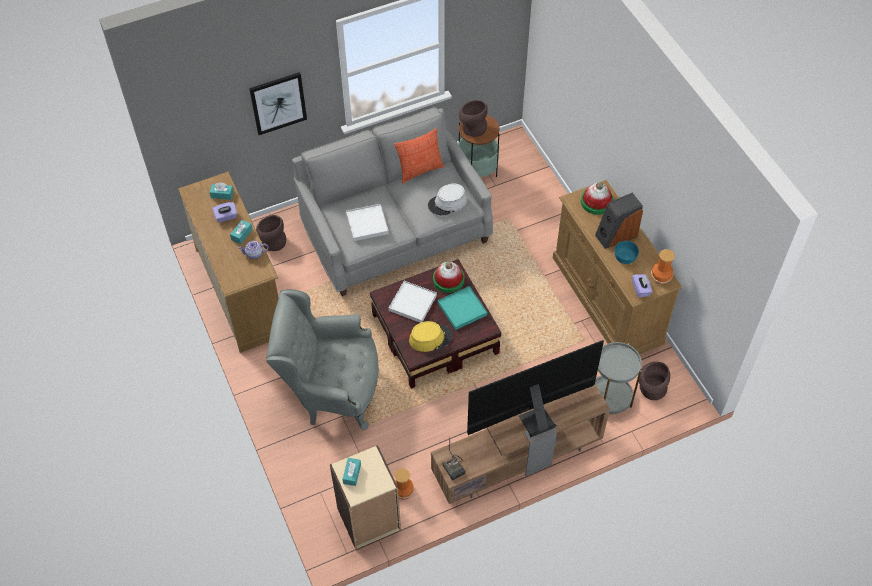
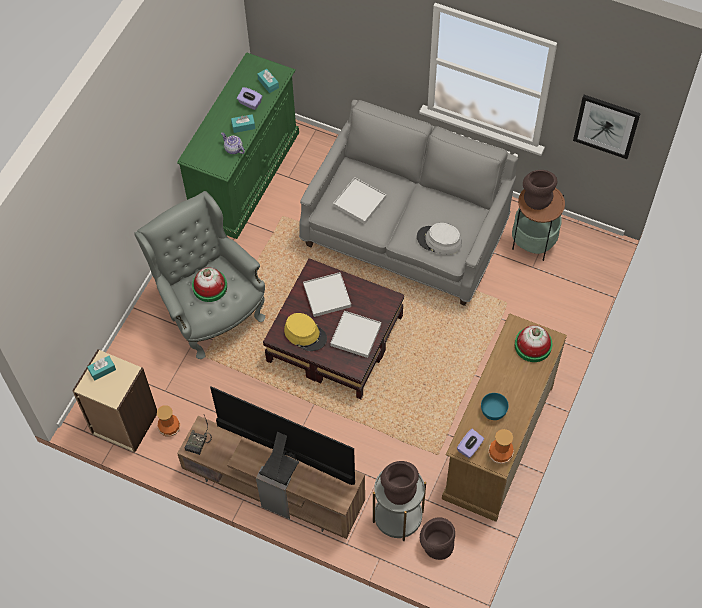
camera: 50 degrees right, 5 degrees up
(241, 290) = (246, 175): brown cabinet -> green cabinet
(272, 241) = (311, 158): brown vase -> brown vase (398, 488)
(278, 103) = (362, 41): picture -> picture (606, 126)
(420, 170) = (454, 196): orange pillow -> none
(448, 279) = (375, 303): hat -> hat (210, 287)
(462, 309) = (356, 335): turquoise tray -> white tray
(616, 235) = (511, 386): speaker -> none

